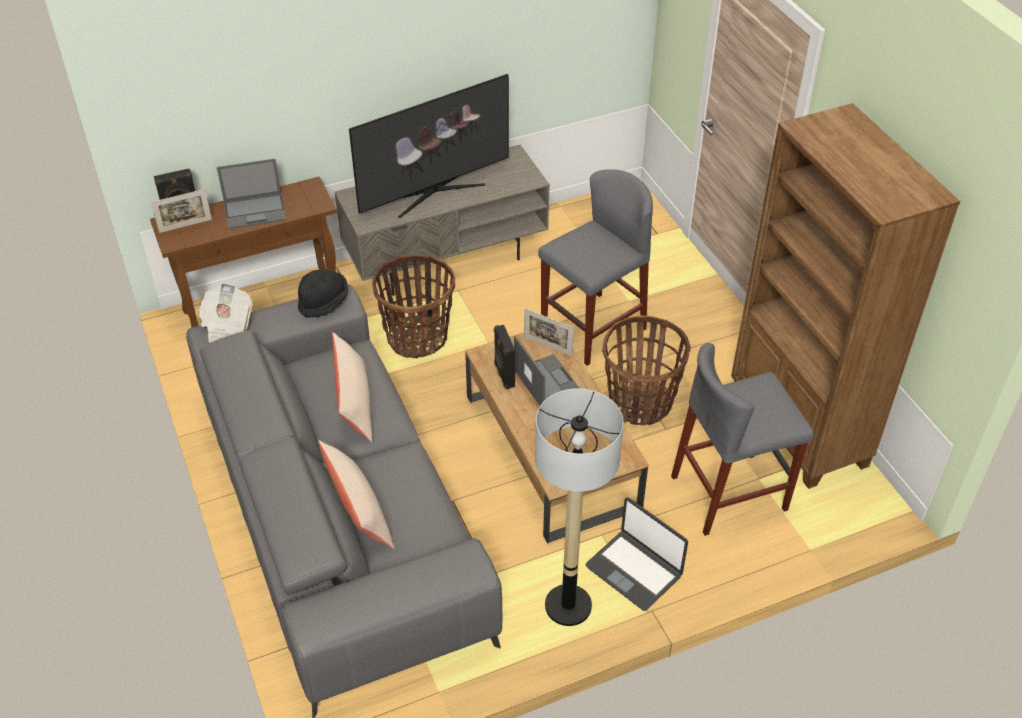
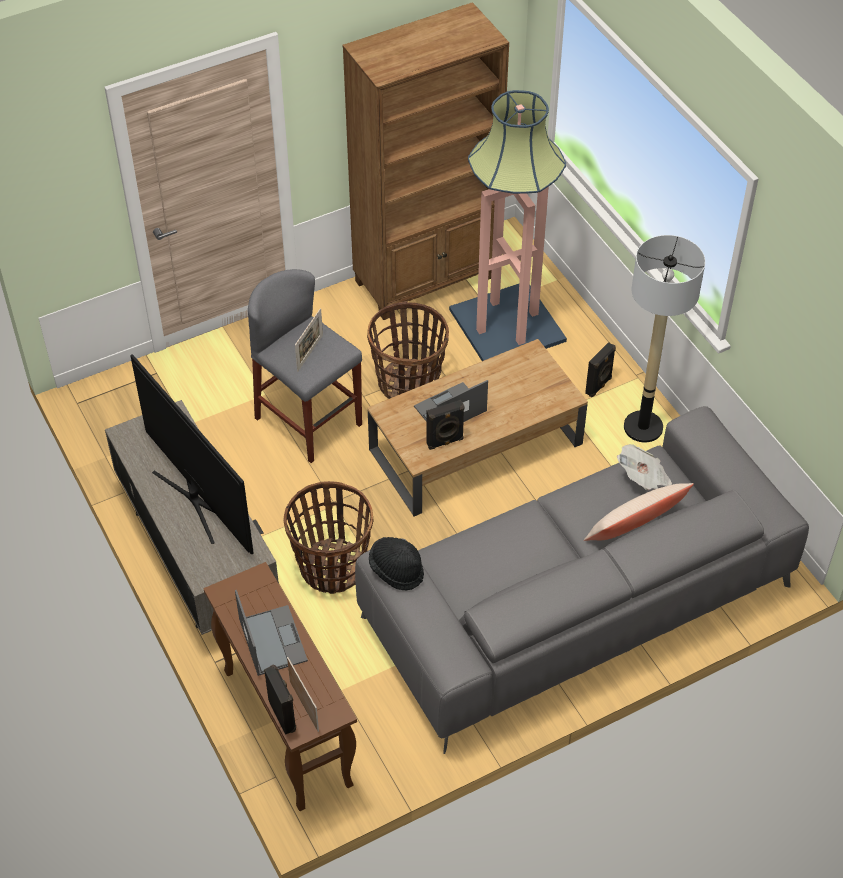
camera: 95 degrees left, 5 degrees up
(226, 325) = (441, 652): newspaper -> newspaper (643, 478)
(354, 403) = (507, 547): beige pillow -> none
(548, 346) = (401, 411): picture frame -> picture frame (310, 353)
(634, 570) = (599, 386): laptop -> black speaker
(729, 493) = (506, 325): grey stool -> floor lamp

